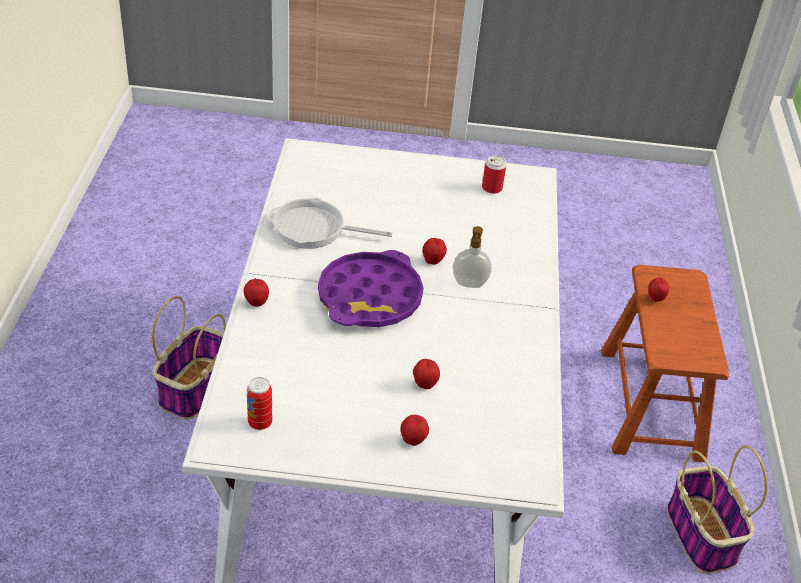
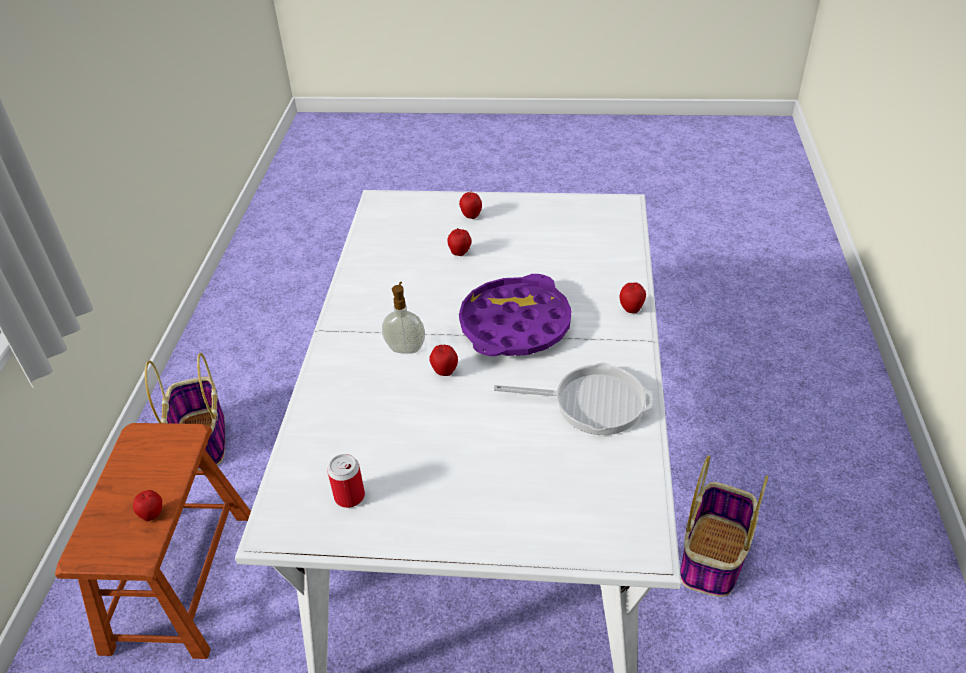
camera: 175 degrees left, 0 degrees up
(260, 422) = (595, 219): can -> none

